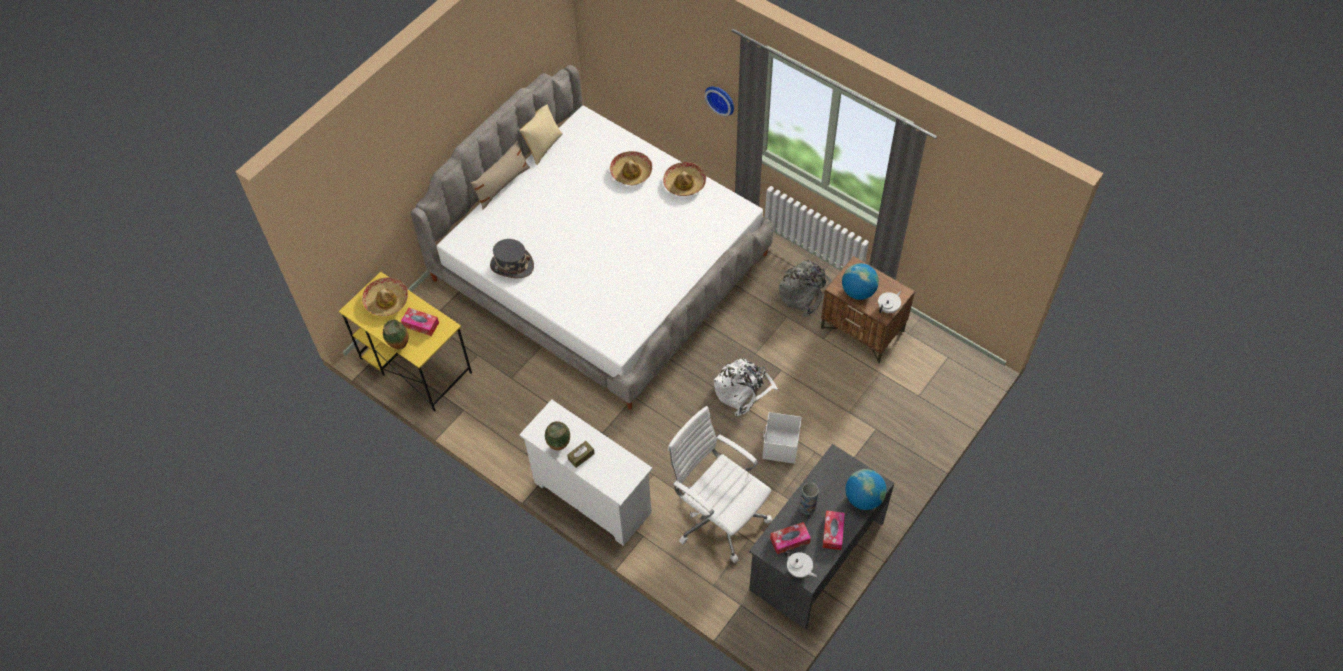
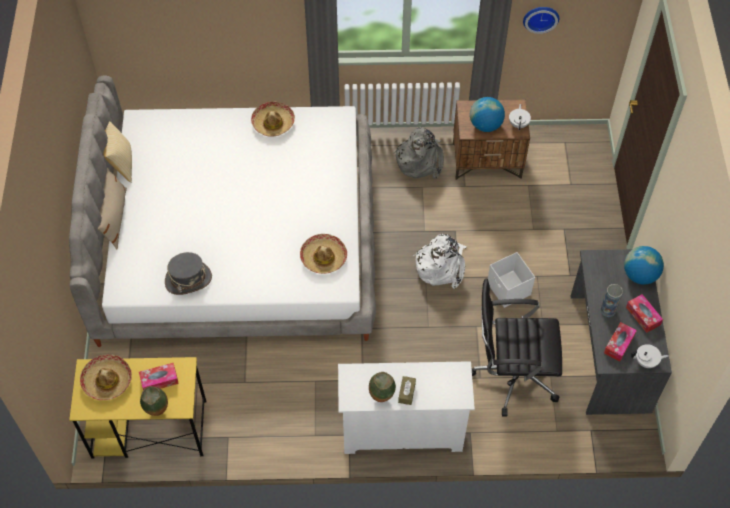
camera: 40 degrees left, 0 degrees up
(631, 172) = (220, 140): hat -> hat (323, 257)
(719, 515) = (512, 374): white office chair -> black office chair
(721, 99) = (277, 26): wall clock -> wall clock (540, 17)

